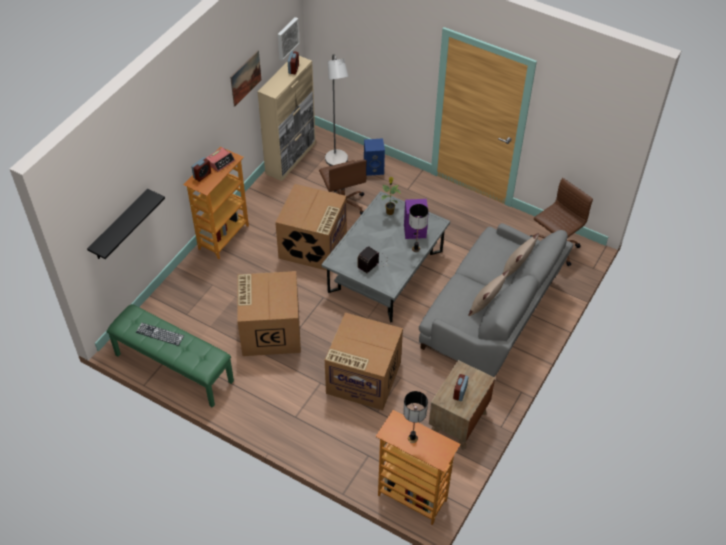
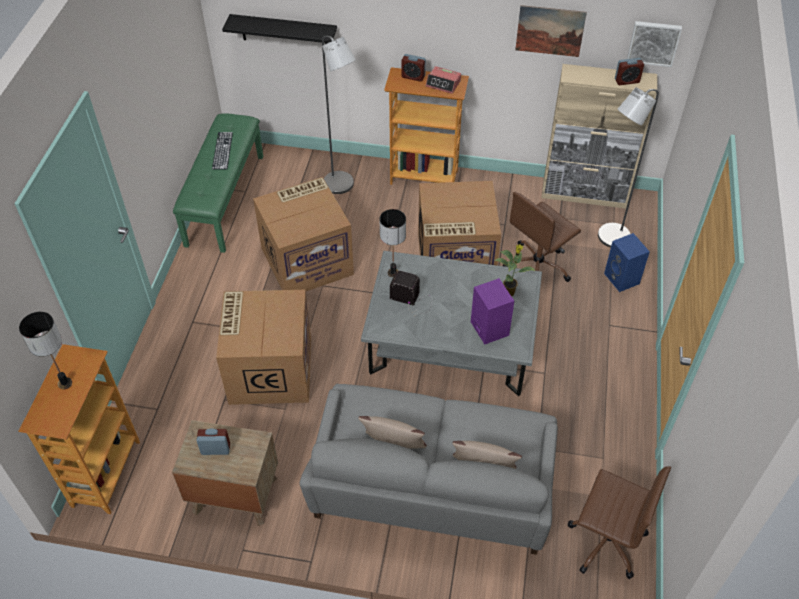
camera: 70 degrees right, 0 degrees up
(204, 288) = (342, 186): none -> grey floor lamp
(416, 249) = (458, 338): table lamp -> table lamp (393, 273)

